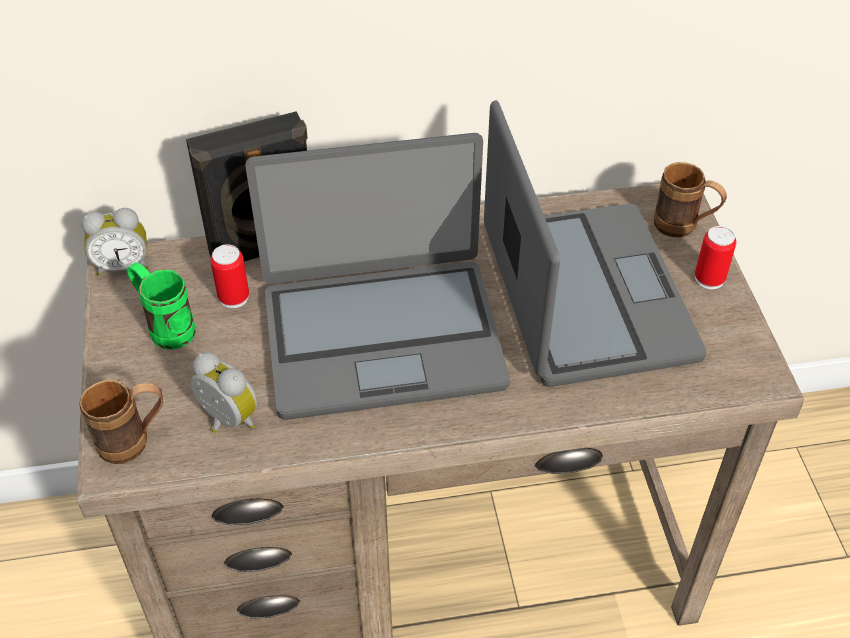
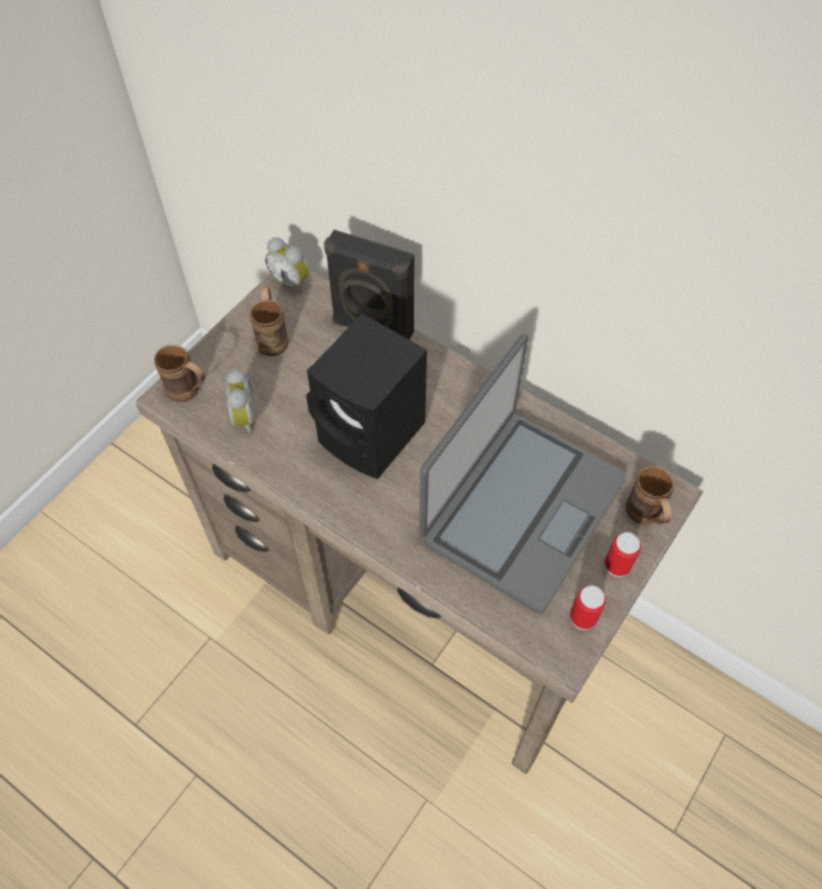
camera: 45 degrees right, 10 degrees up
(165, 327) = (272, 336): green mug -> brown mug
(234, 297) = (325, 346): can -> can (583, 617)
(382, 336) = (374, 435): laptop -> black speaker

